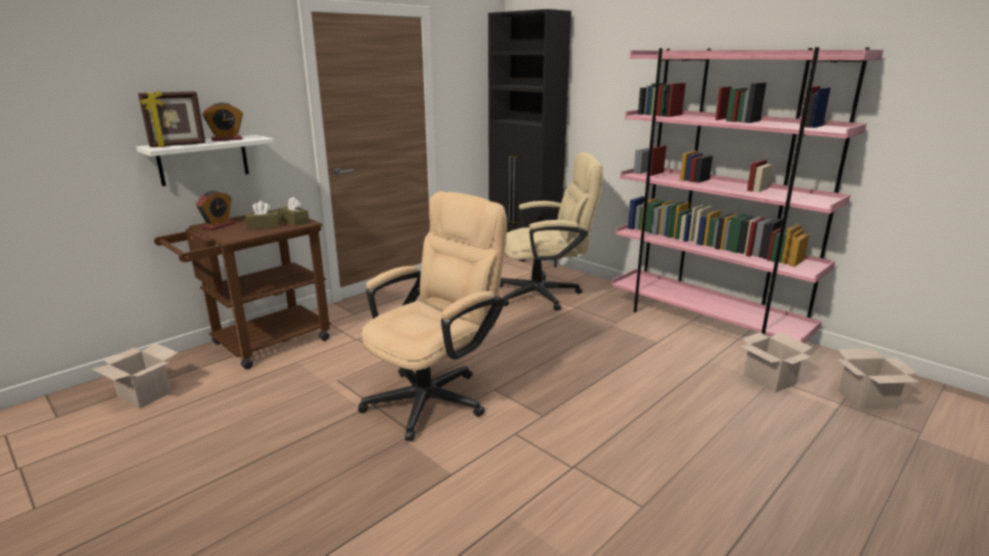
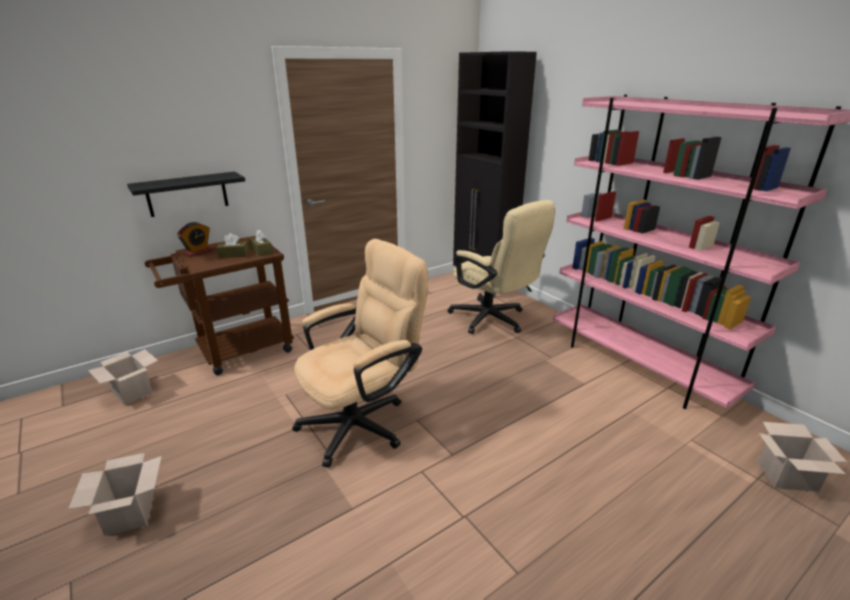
camera: 10 degrees right, 5 degrees up
(178, 145) = (159, 184): picture frame -> none
(203, 160) = (187, 194): white shelf -> black shelf
(227, 139) = (205, 177): alarm clock -> none
(546, 294) = (493, 320): beige office chair -> beige office chair turned 45 degrees clockwise
(768, 379) = (685, 439): cardboard box -> cardboard box (129, 512)

